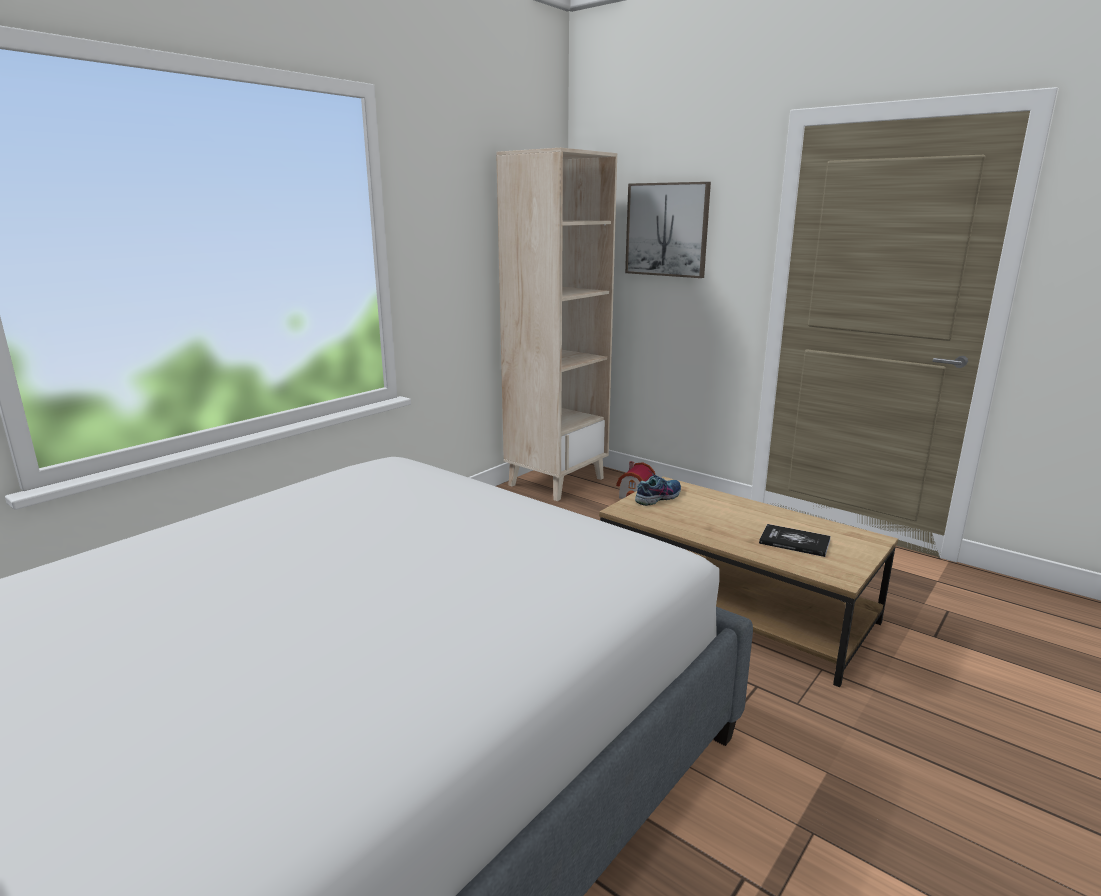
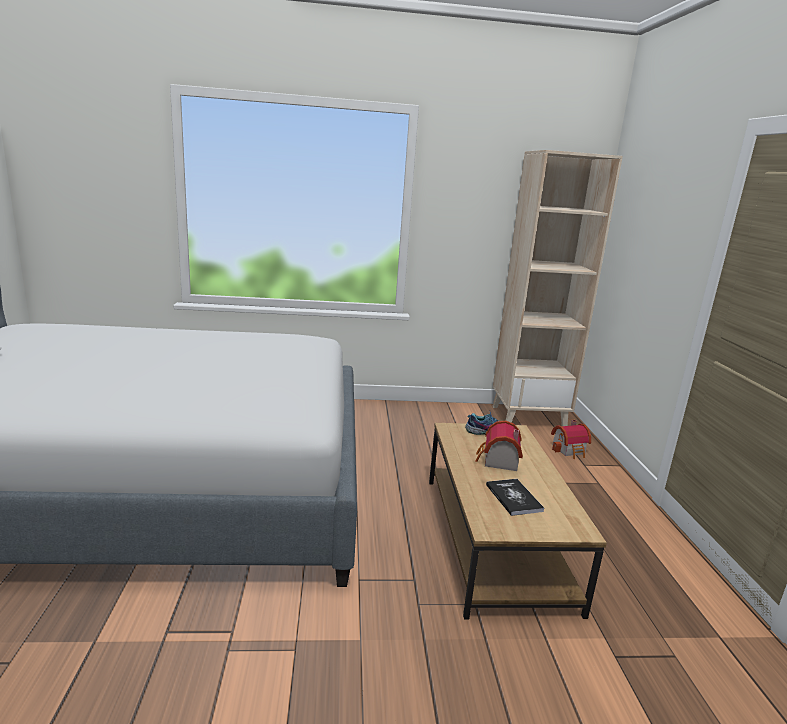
camera: 45 degrees right, 0 degrees up
(667, 229) = (653, 226): picture -> none
(719, 518) = (498, 461): none -> toy house

